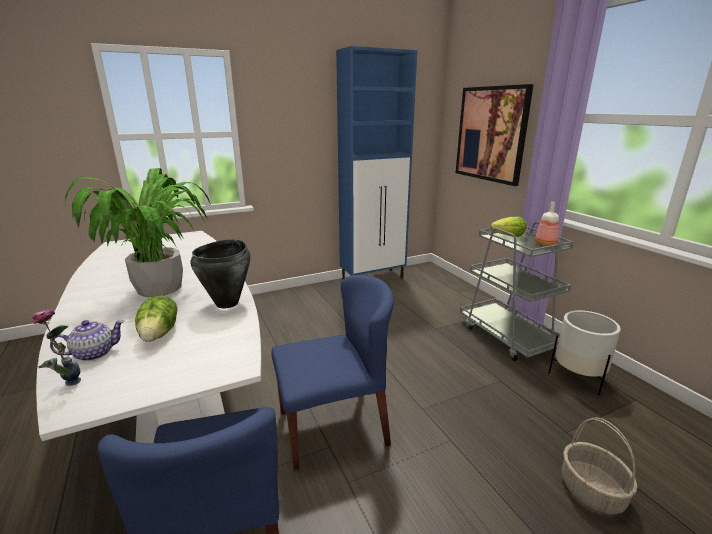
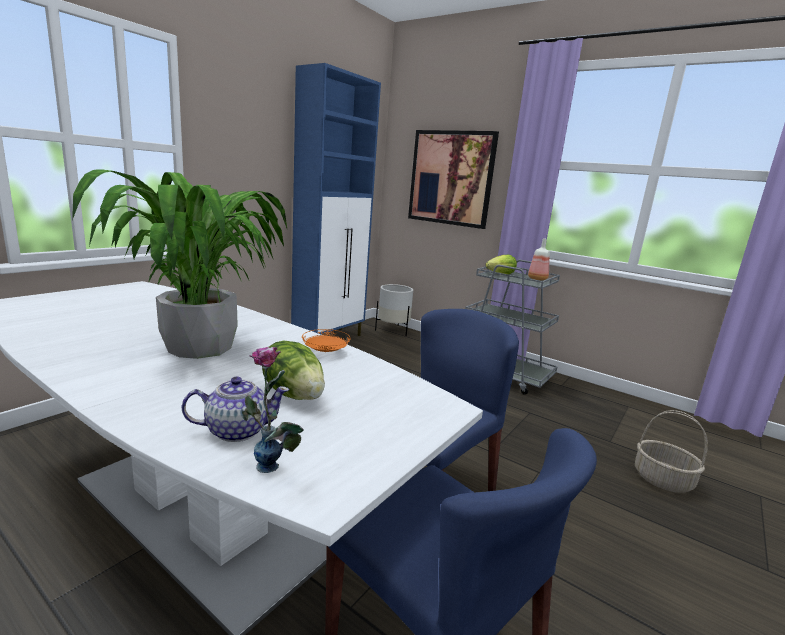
camera: 30 degrees left, 5 degrees down
(94, 353) = (236, 430): teapot -> teapot turned 45 degrees clockwise
(227, 303) = (326, 352): black cooking pot -> orange plate
(577, 377) = (579, 398): white planter -> white planter (393, 330)

